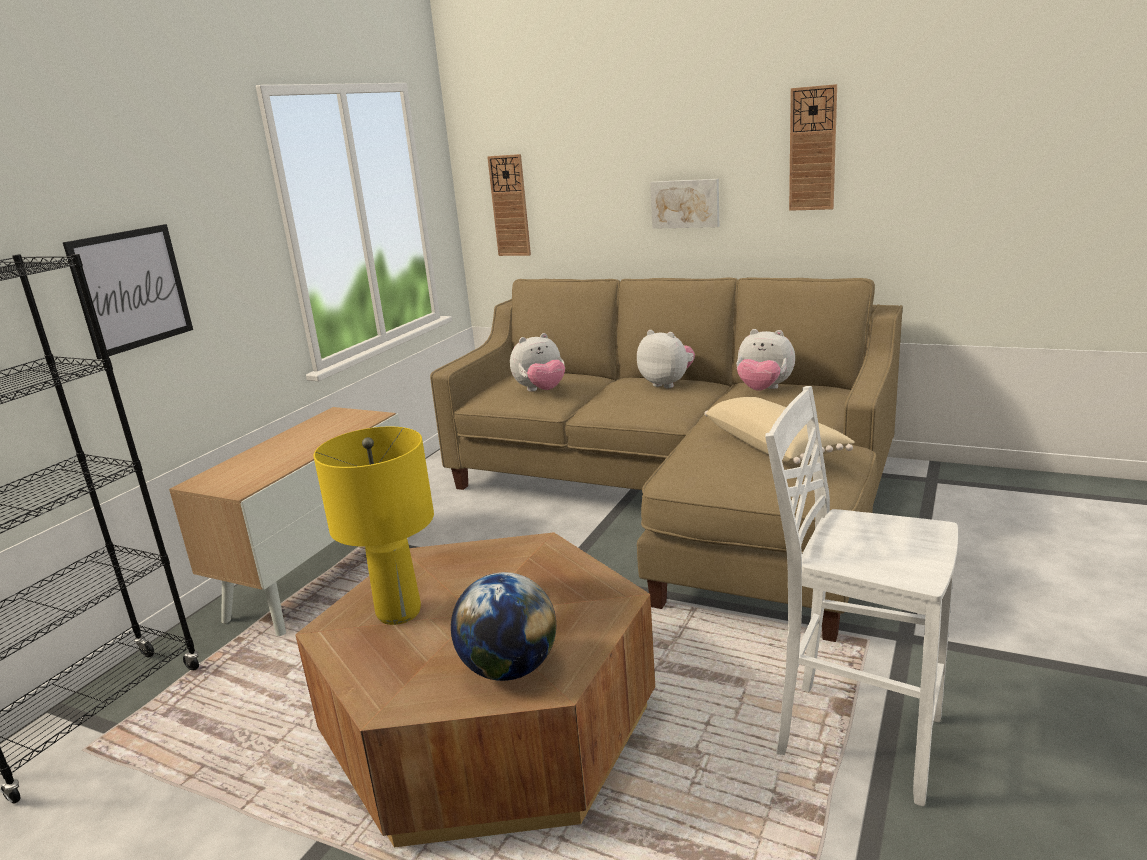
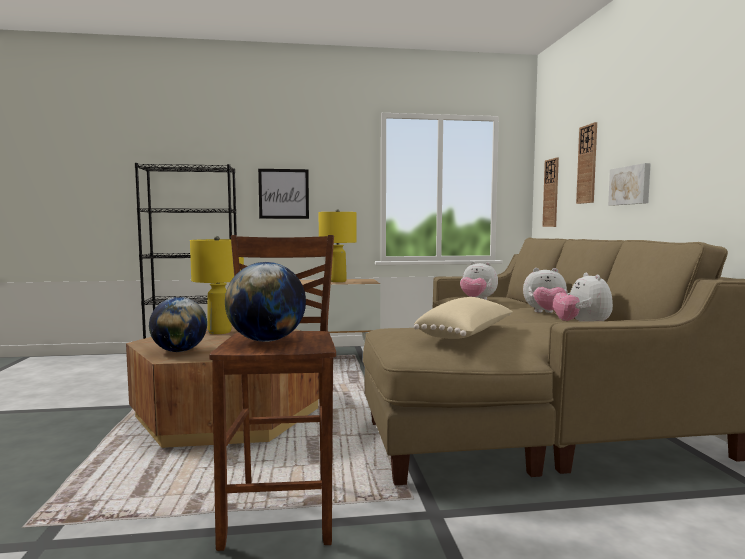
camera: 55 degrees right, 15 degrees down
(317, 434) = (338, 281): none -> yellow table lamp
(667, 383) = (545, 313): plush toy -> plush toy turned 90 degrees clockwise
(812, 149) = (713, 129): wall clock -> wall clock (587, 164)
(854, 736) = (283, 511): white stool -> brown stool
(876, 552) = (266, 340): none -> globe

